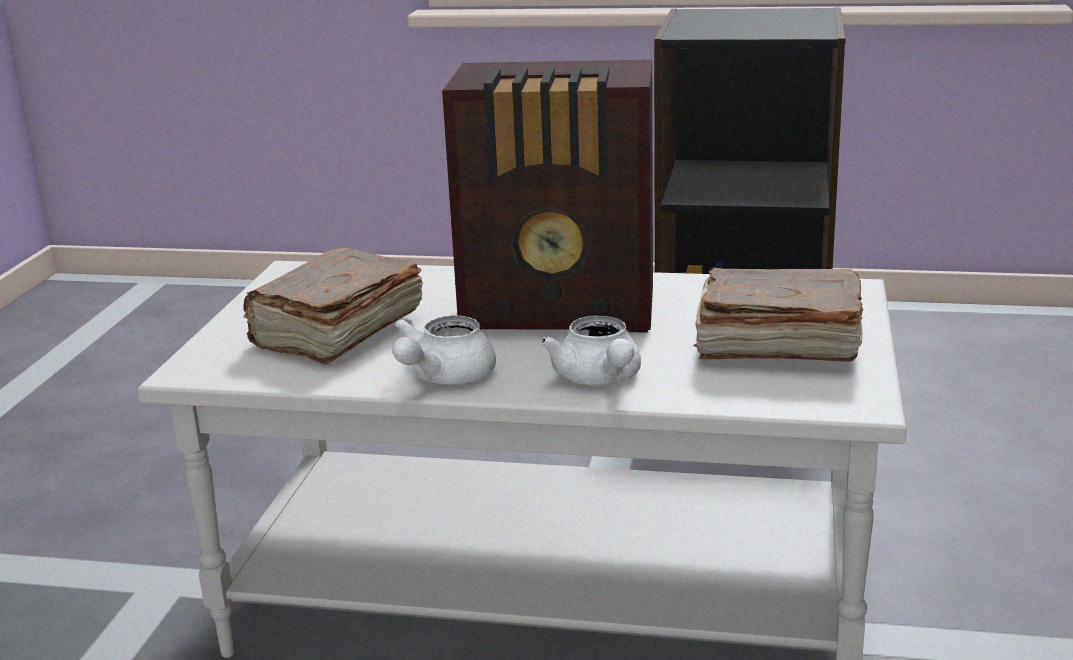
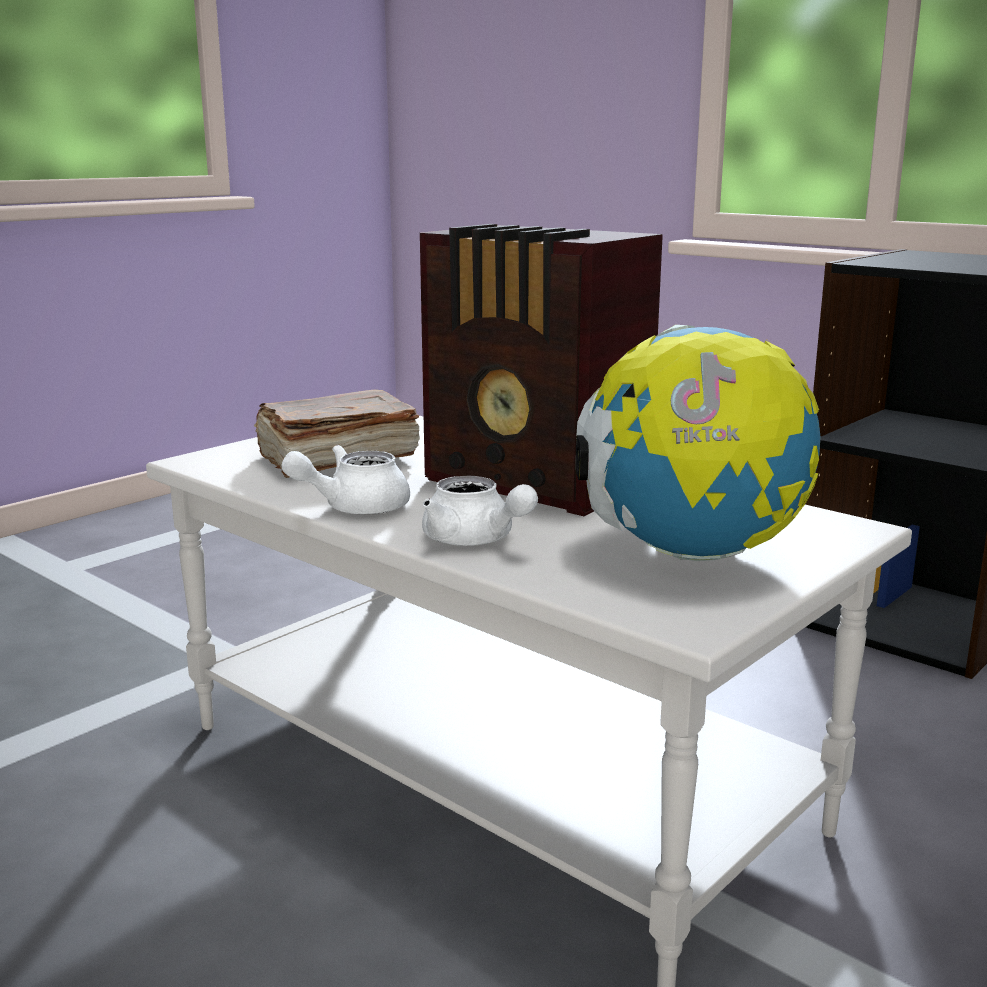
camera: 30 degrees right, 5 degrees down
(600, 380) = (475, 541): white teapot -> white teapot turned 60 degrees counterclockwise
(775, 344) = (691, 554): brown book -> globe

